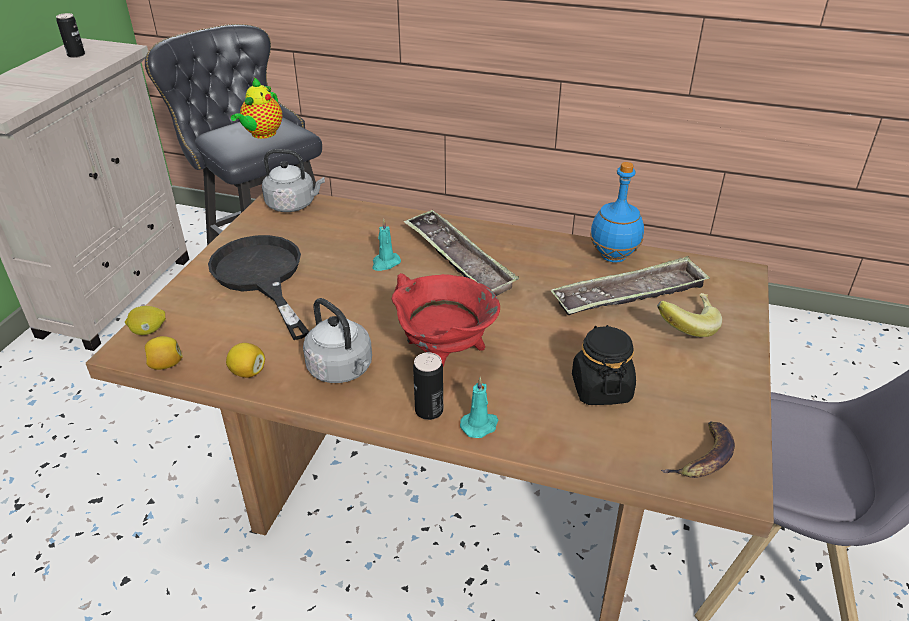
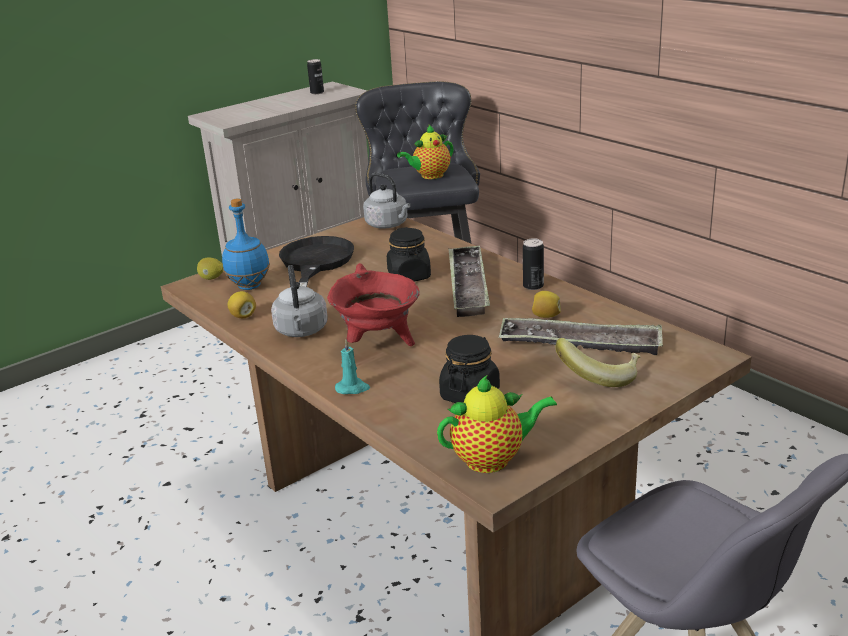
camera: 35 degrees right, 10 degrees down
(165, 365) = (201, 299): lemon -> lemon (546, 316)
(385, 263) = (409, 276): turquoise candle -> black jar
(429, 410) = (329, 370): can -> can (533, 286)
(612, 257) = (602, 314): blue bottle -> blue bottle (248, 286)
(704, 458) = (492, 459): banana -> teapot

